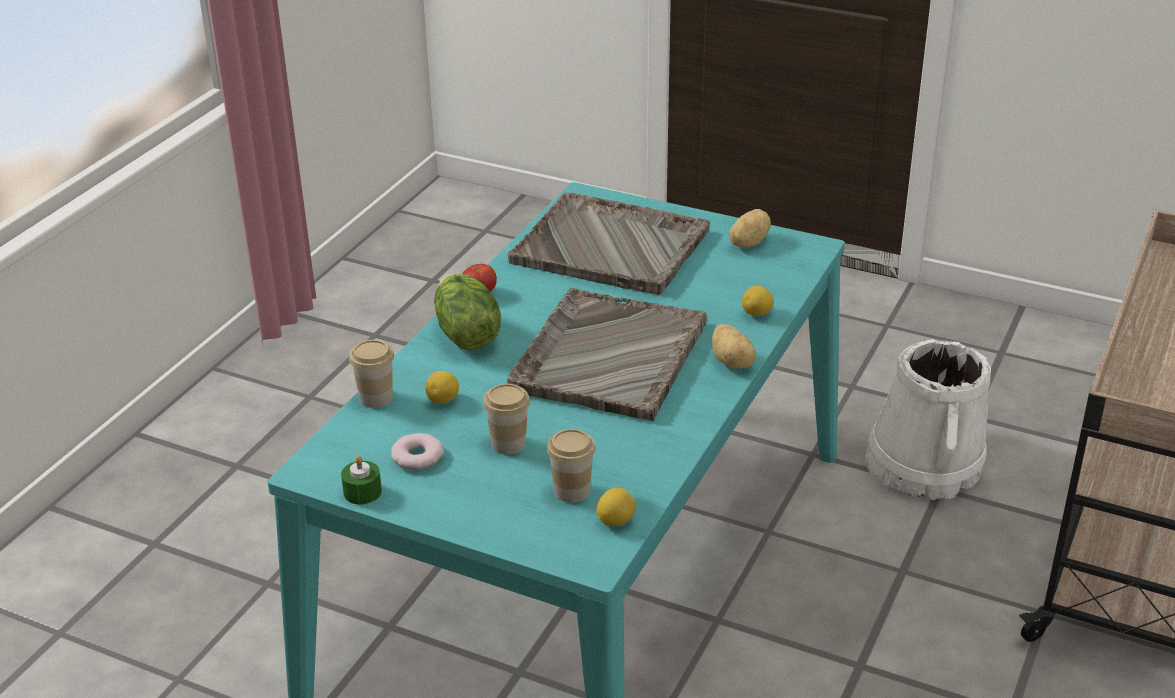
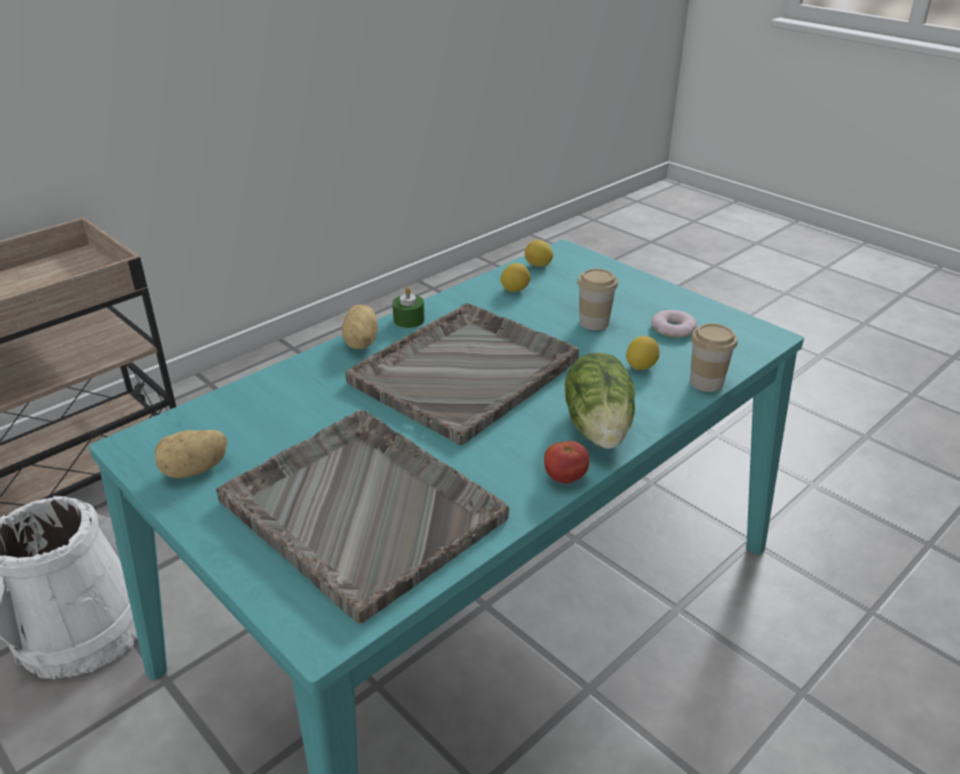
camera: 160 degrees left, 0 degrees up
(362, 492) = (721, 314): green candle -> green candle (409, 320)
(572, 491) = (559, 285): cup -> none
(757, 314) = (288, 380): lemon -> lemon (514, 290)

